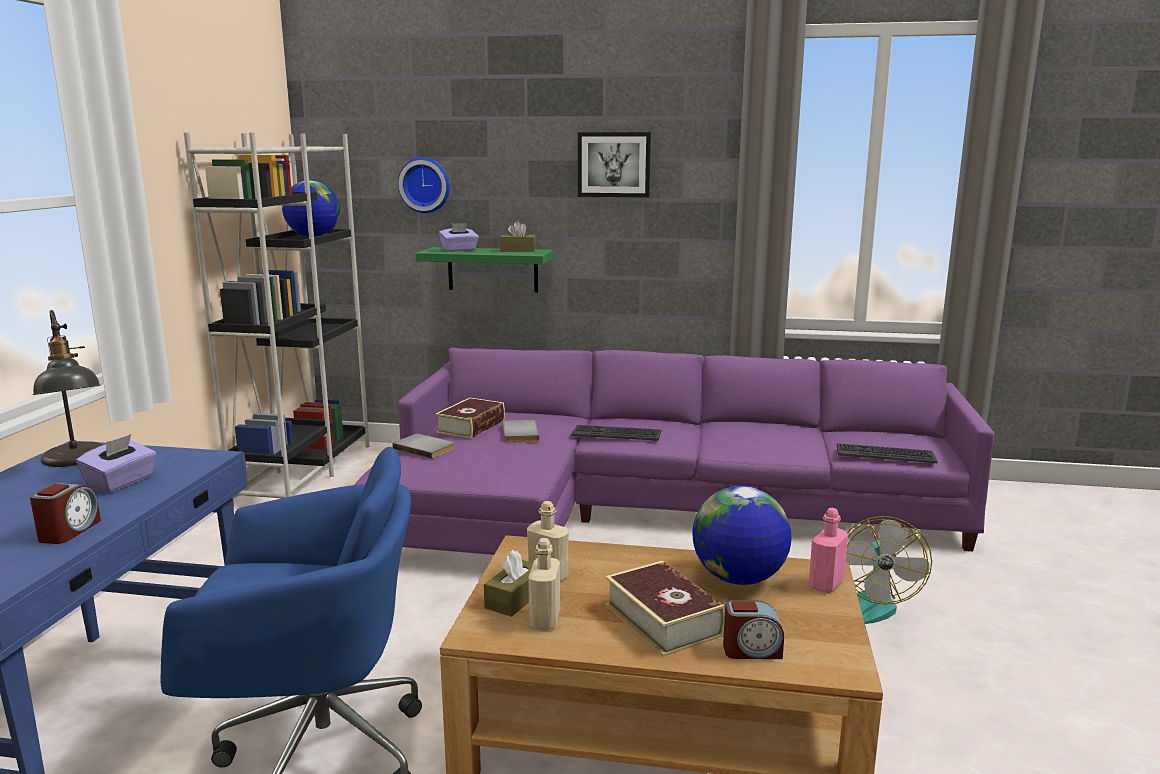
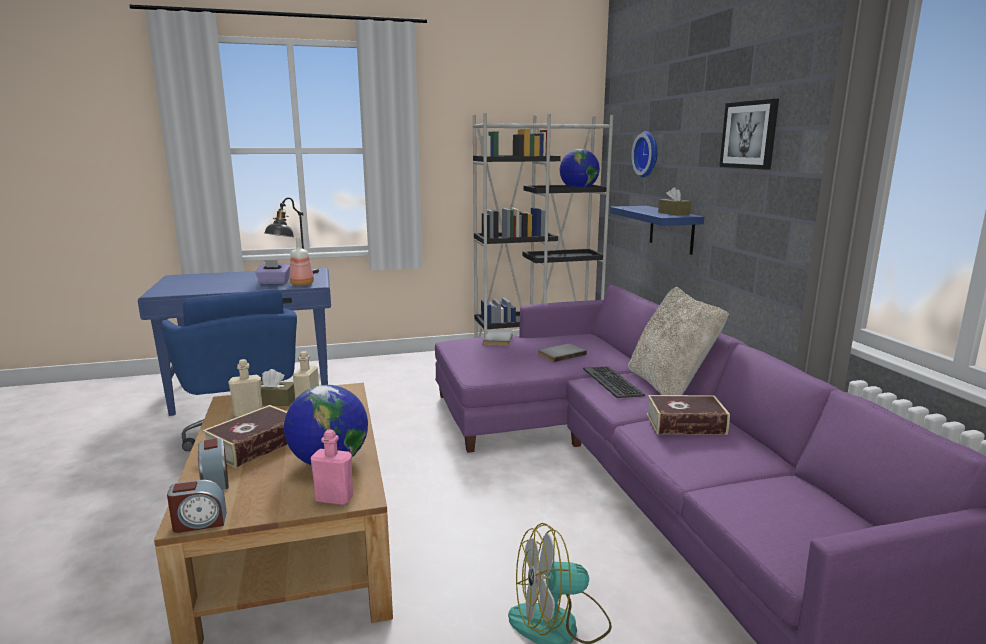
camera: 65 degrees right, 0 degrees up
(69, 531) = (215, 289): alarm clock -> alarm clock (199, 522)
(186, 464) = (302, 284): none -> bottle
(459, 250) = (642, 208): purple tissue box -> none
(471, 426) = (556, 340): book -> book (685, 424)
(492, 269) = (671, 229): green shelf -> blue shelf
(642, 418) = (669, 385): none -> beige pillow
(885, 454) = (755, 515): keyboard -> none

